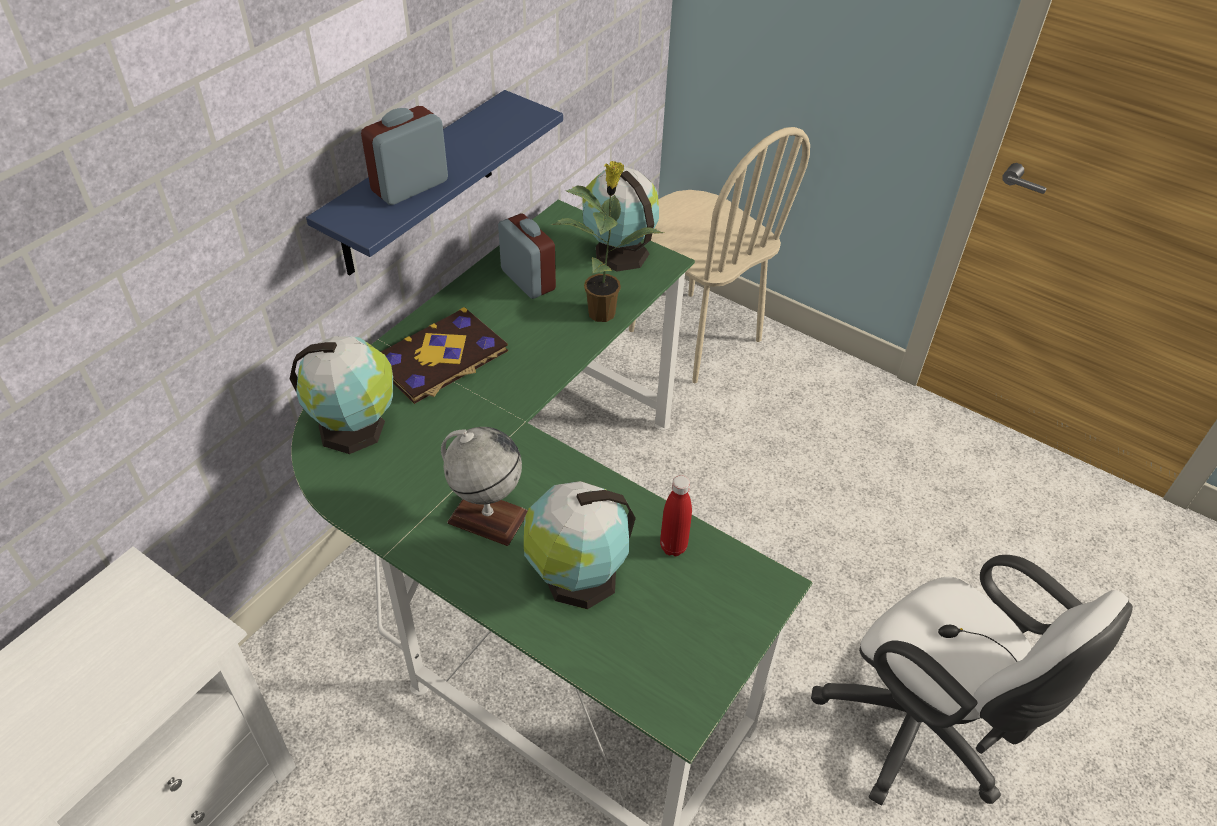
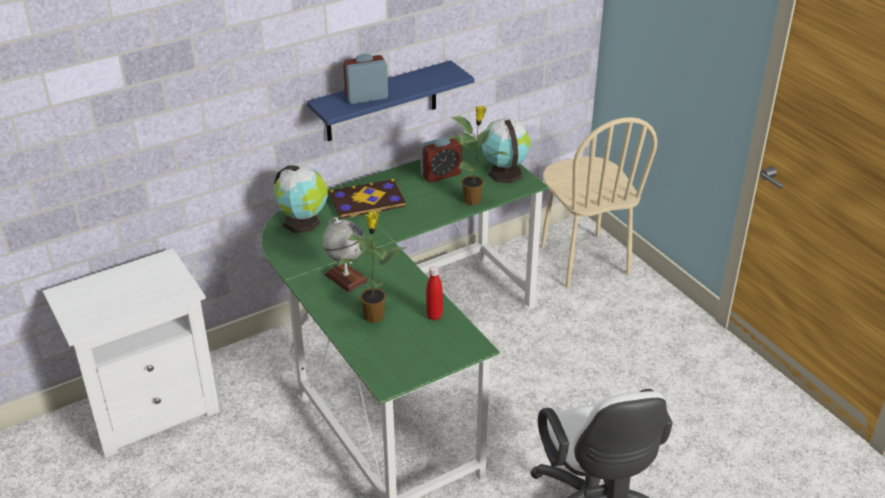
camera: 25 degrees right, 10 degrees down
(528, 280) = (440, 174): alarm clock -> alarm clock turned 75 degrees clockwise
(577, 578) = (374, 315): globe -> potted plant

